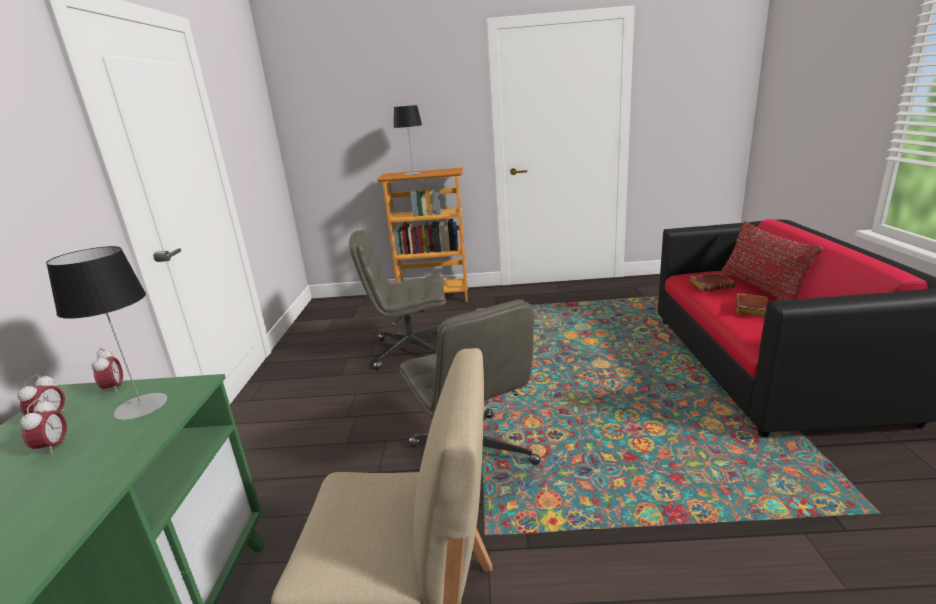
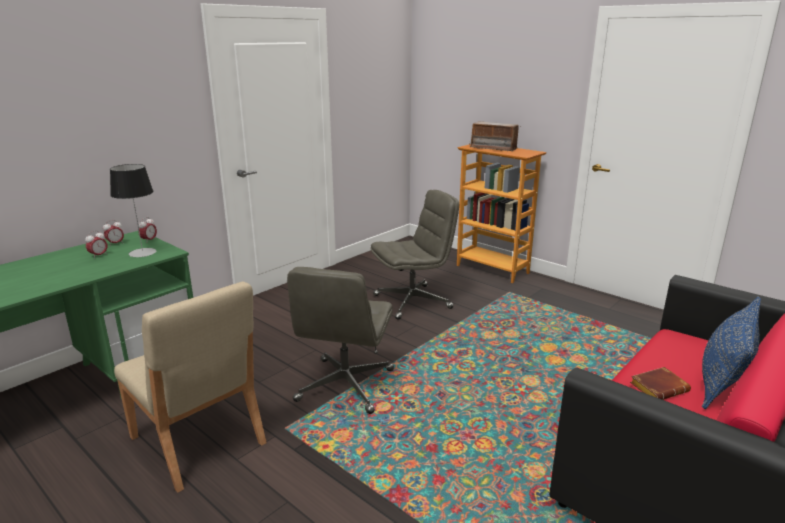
camera: 40 degrees right, 0 degrees up
(410, 350) = (413, 301): grey office chair -> grey office chair turned 120 degrees clockwise
(413, 173) = (493, 148): table lamp -> radio
(712, 285) = (674, 353): brown book -> none
(760, 288) = (722, 379): red pillow -> blue pillow

